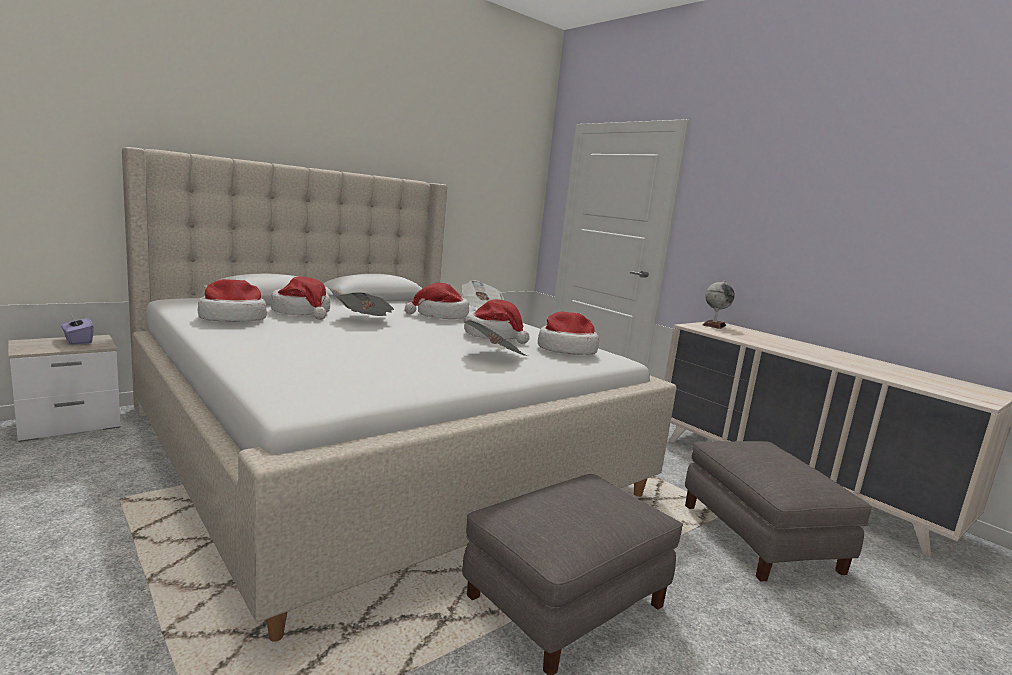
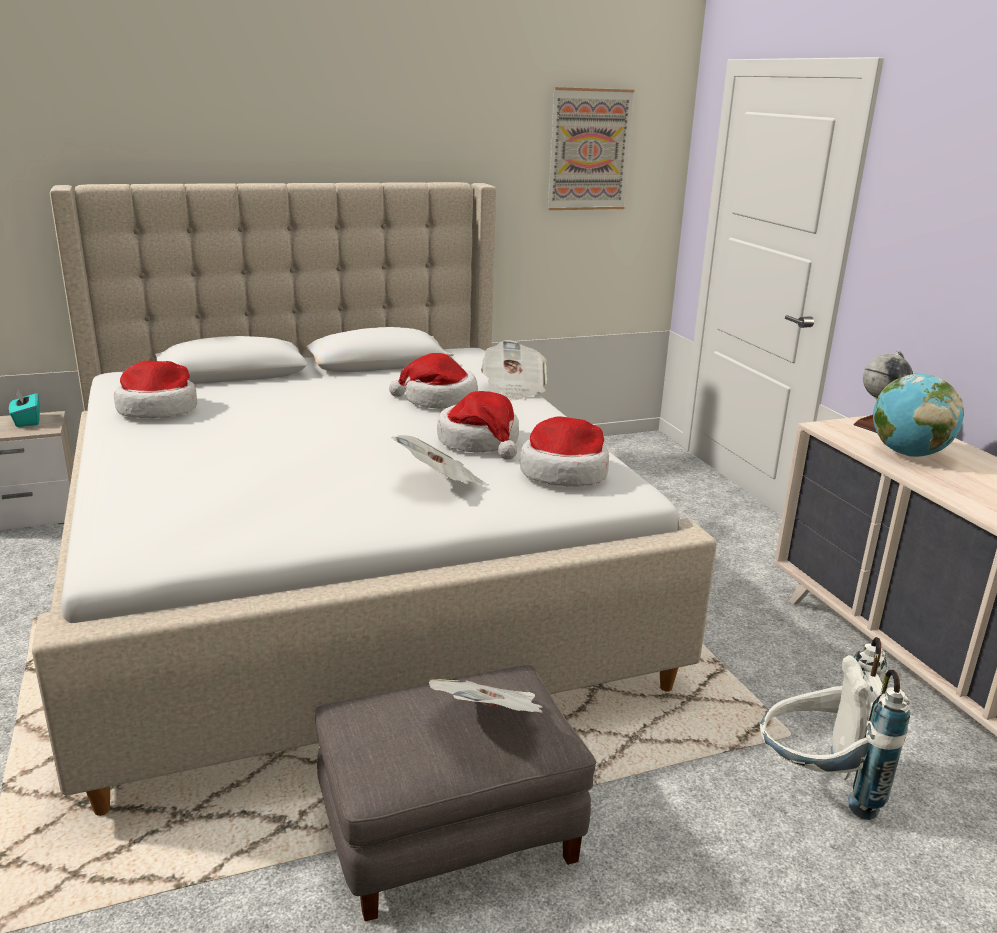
camera: 20 degrees right, 10 degrees up
(78, 341) = (27, 421): purple tissue box -> turquoise tissue box
(302, 312) = (252, 396): hat -> none
(366, 320) = (324, 410): newspaper -> newspaper (490, 720)
(494, 171) = (589, 150): none -> picture
(745, 336) = (908, 454): none -> globe
(760, 538) = (816, 785): grey ottoman -> white backpack

